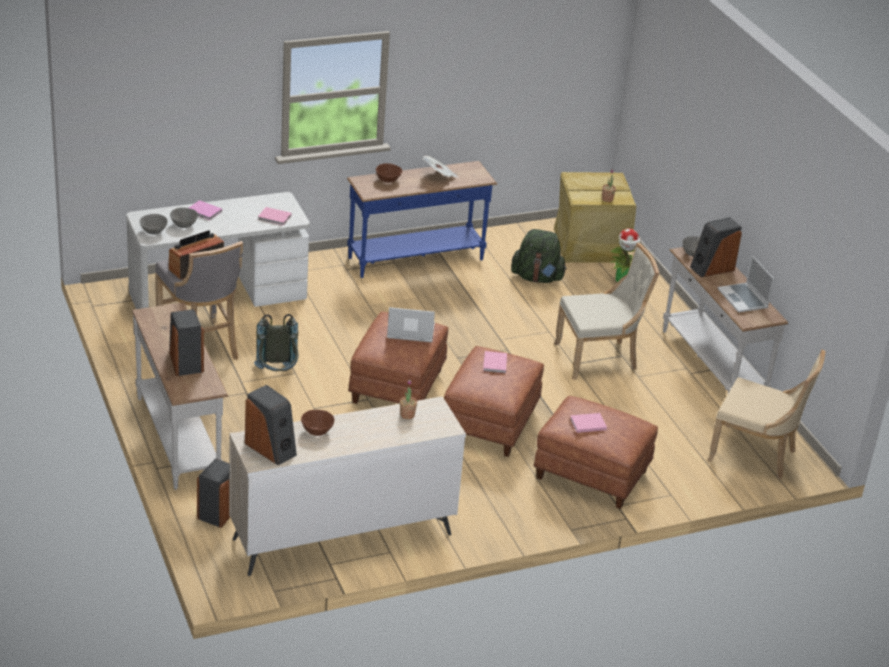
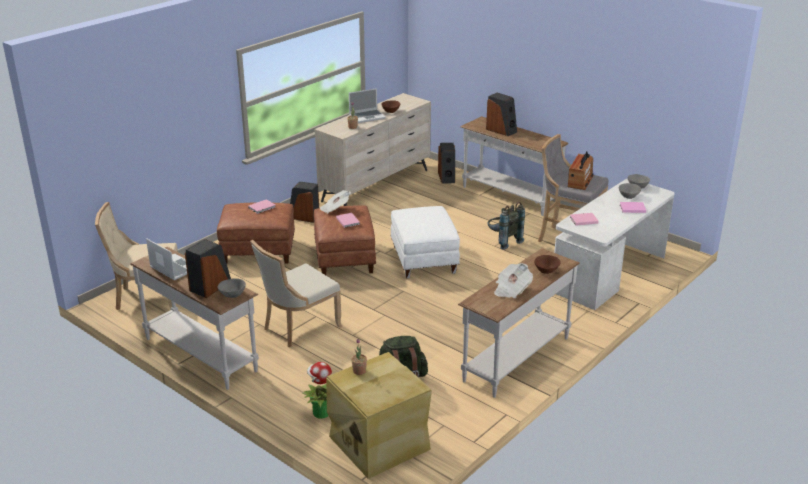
camera: 155 degrees right, 5 degrees down
(271, 448) = (404, 101): speaker -> speaker (304, 217)
(396, 385) = (424, 260): brown ottoman -> white ottoman
(410, 331) = (421, 222): laptop -> laptop (367, 117)
(416, 259) = (515, 358): blue console table -> white console table
(495, 388) = (335, 209): none -> newspaper

